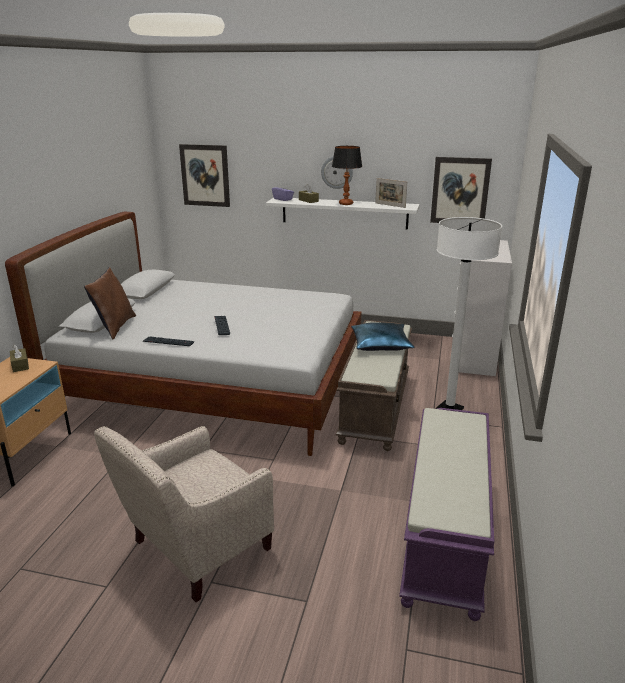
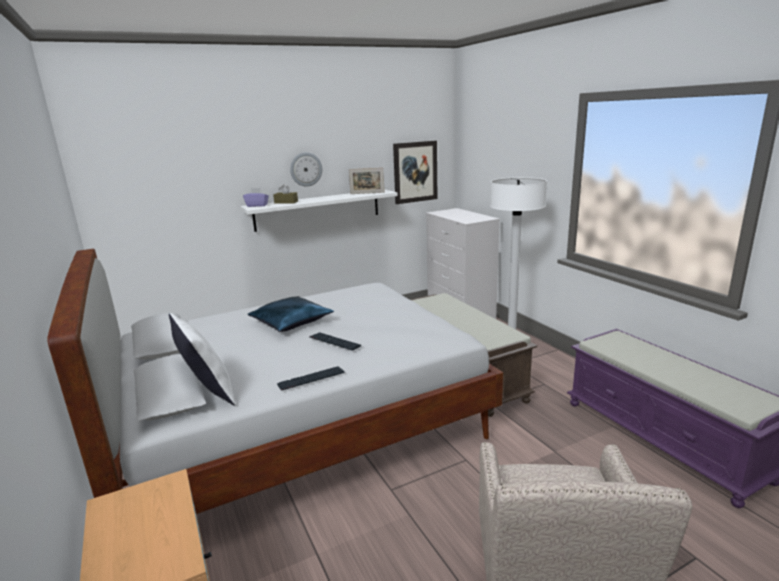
camera: 40 degrees left, 5 degrees down
(20, 365) = (133, 502): brown tissue box -> none
(115, 327) = (207, 392): brown pillow -> white pillow
(205, 175) = (147, 194): picture -> none
(345, 203) = (327, 198): table lamp -> none
(380, 344) = (456, 312): blue pillow -> blue pillow (290, 321)

